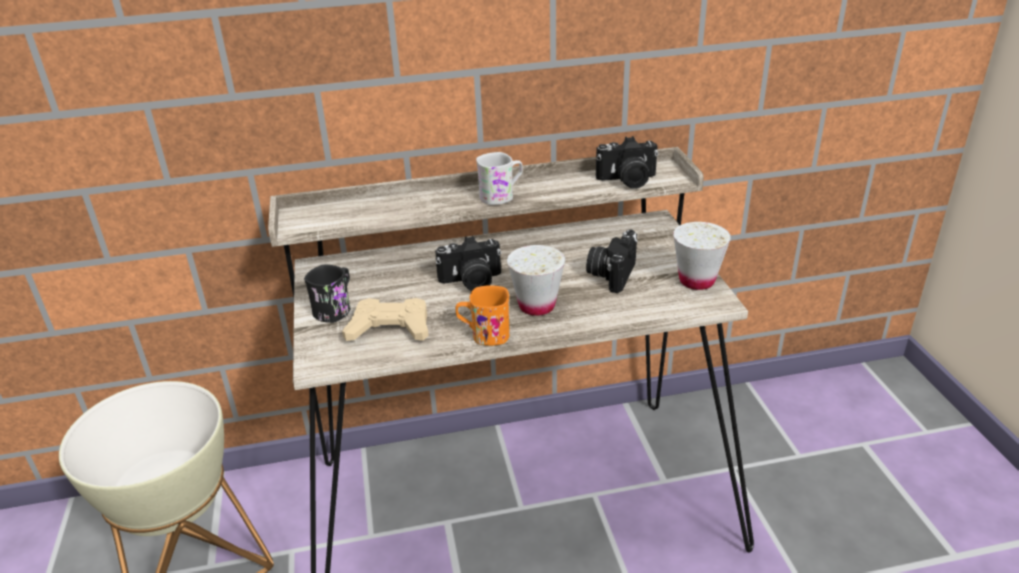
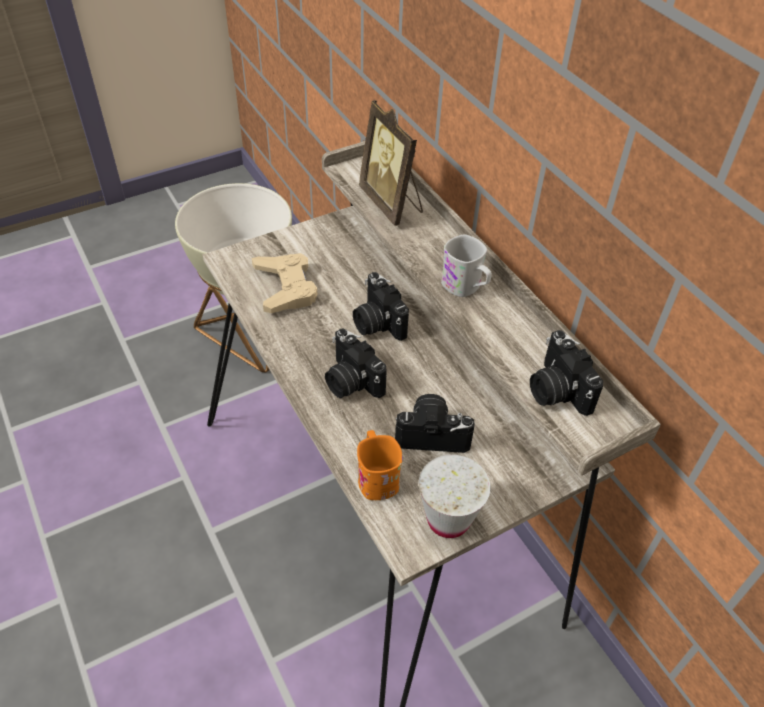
camera: 70 degrees right, 15 degrees up
(336, 309) = (305, 246): black mug -> none
(367, 212) = (392, 203): none -> picture frame
(484, 335) = (291, 352): orange mug -> orange mug (376, 476)
(536, 306) = (350, 381): white cup -> camera

